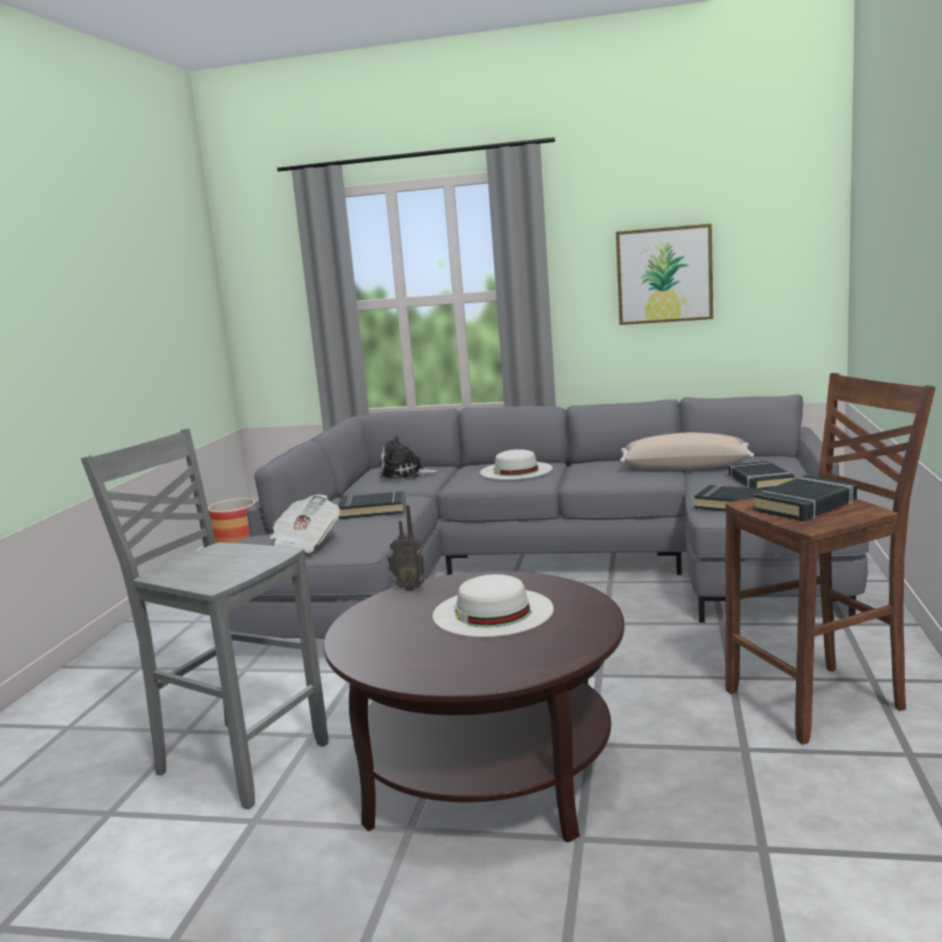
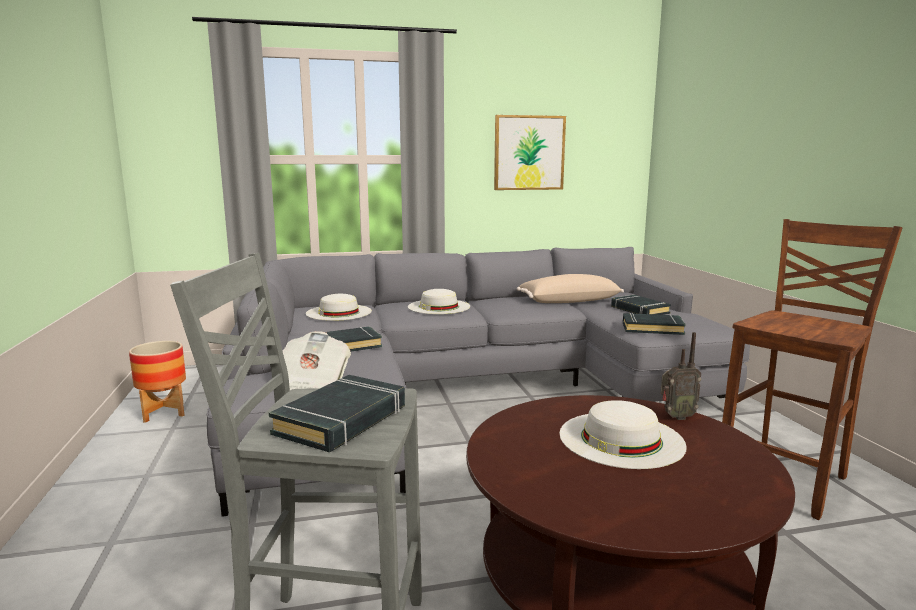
camera: 25 degrees left, 0 degrees up
(405, 474) = (339, 312): plush toy -> white hat
(409, 588) = (501, 421): radio -> radio (676, 417)
(805, 506) = (797, 323): black book -> black book (342, 420)

